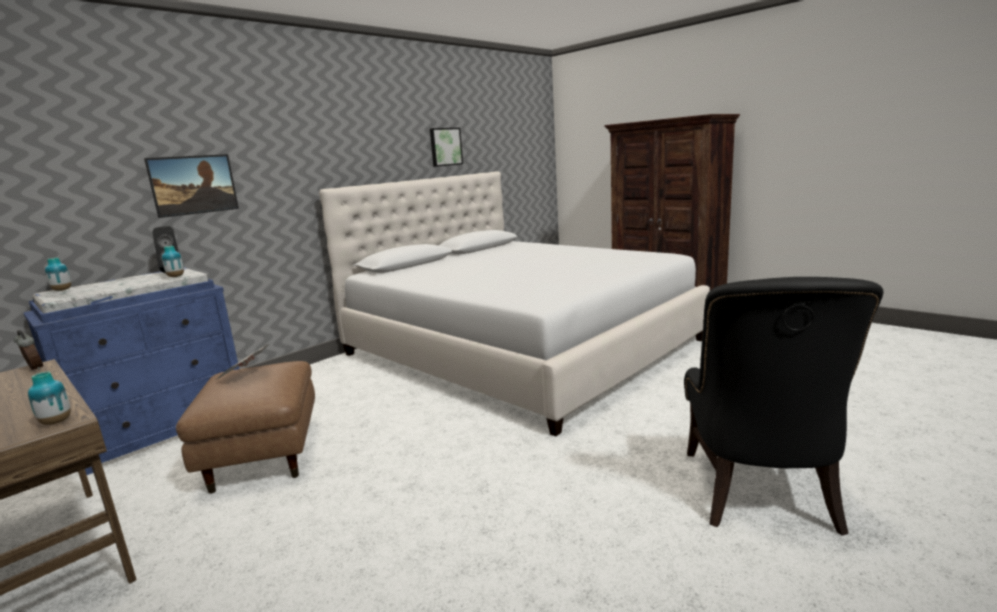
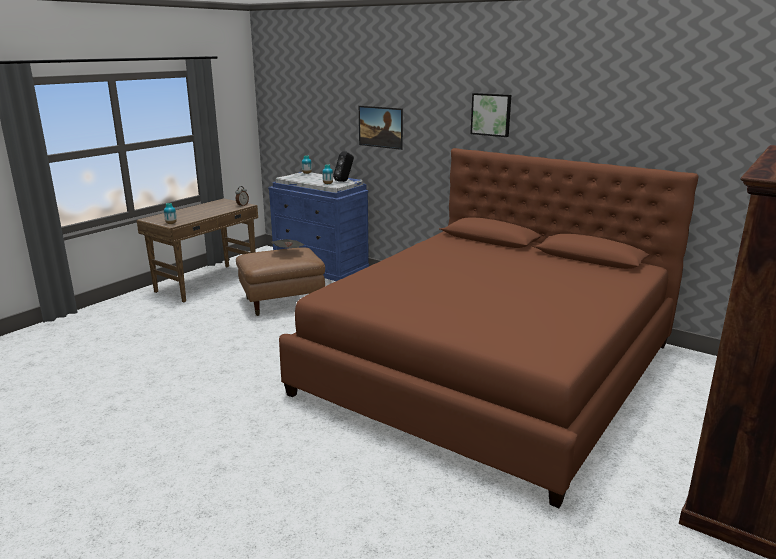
camera: 80 degrees right, 5 degrees up
(445, 147) = (621, 127): picture -> picture (491, 114)
(519, 347) = (489, 368): white bed -> brown bed
(760, 491) = (176, 487): black chair -> none

